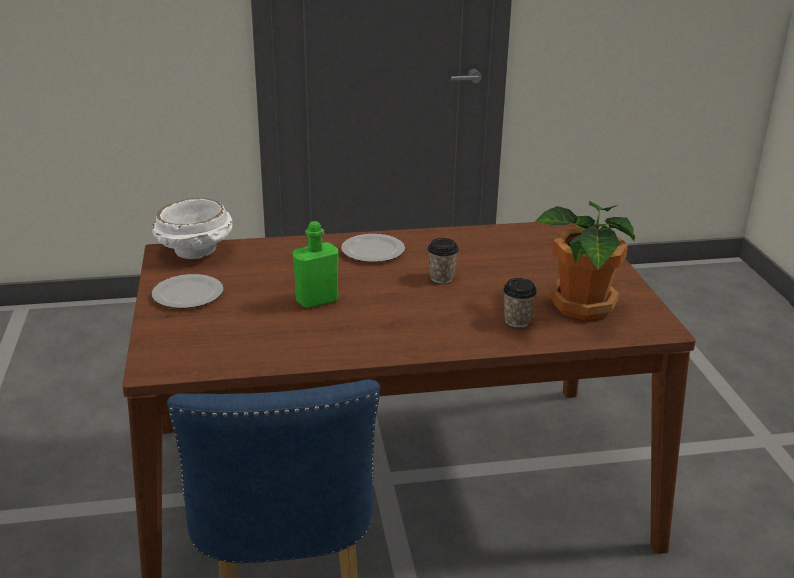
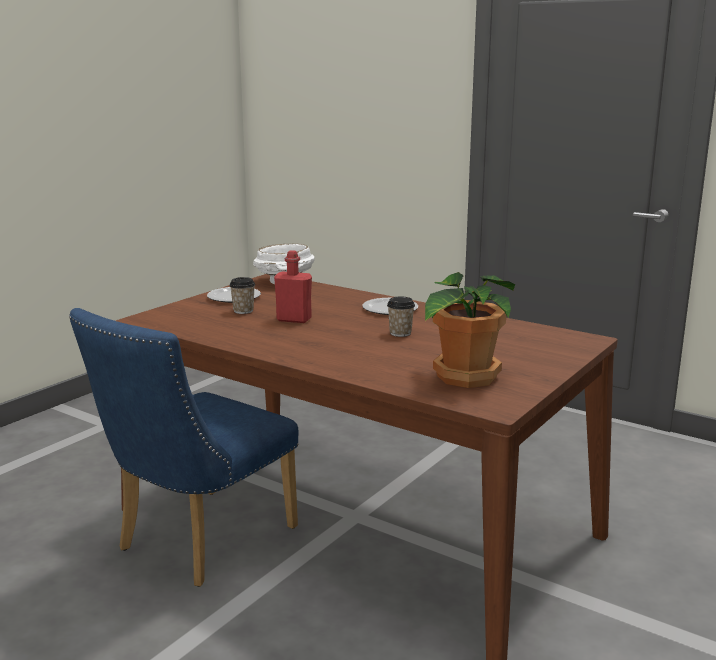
camera: 45 degrees right, 10 degrees down
(317, 300) = (294, 319): green bottle -> red bottle
(517, 321) = (393, 367): cup -> cup (243, 311)

